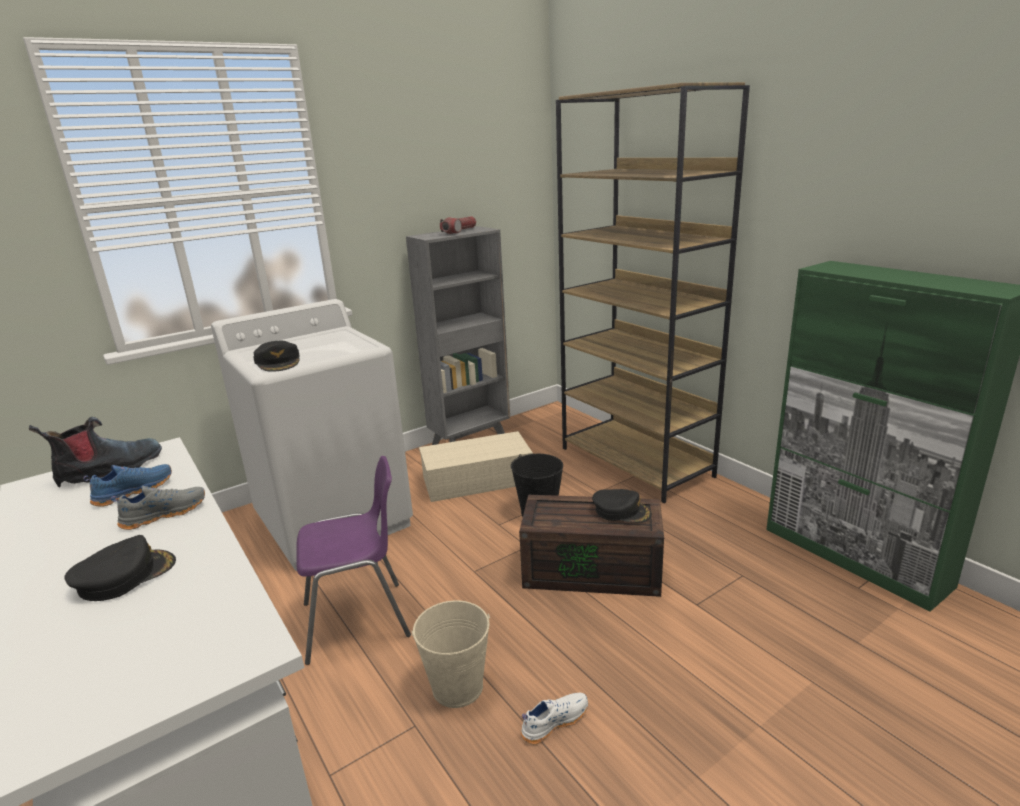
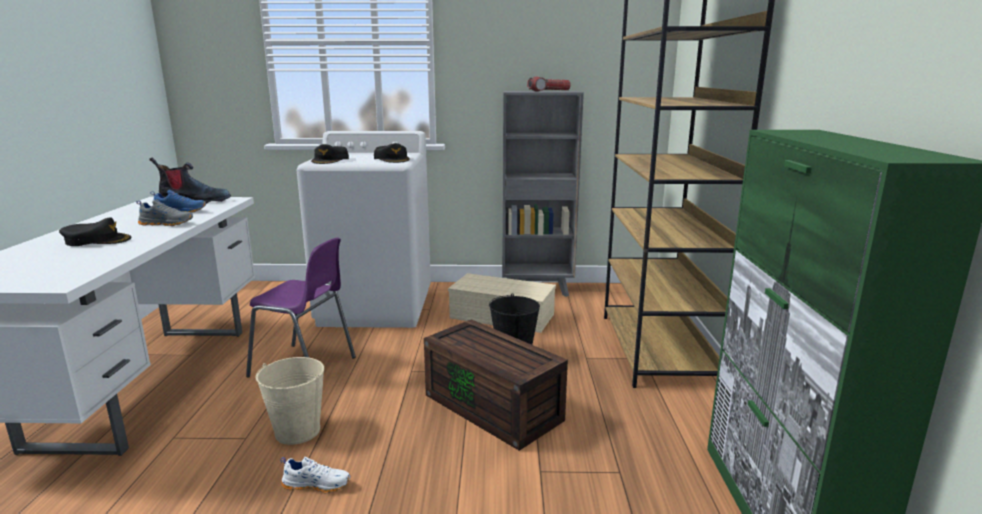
camera: 35 degrees right, 5 degrees down
(621, 511) = (519, 355): black cap -> black cap (392, 159)

